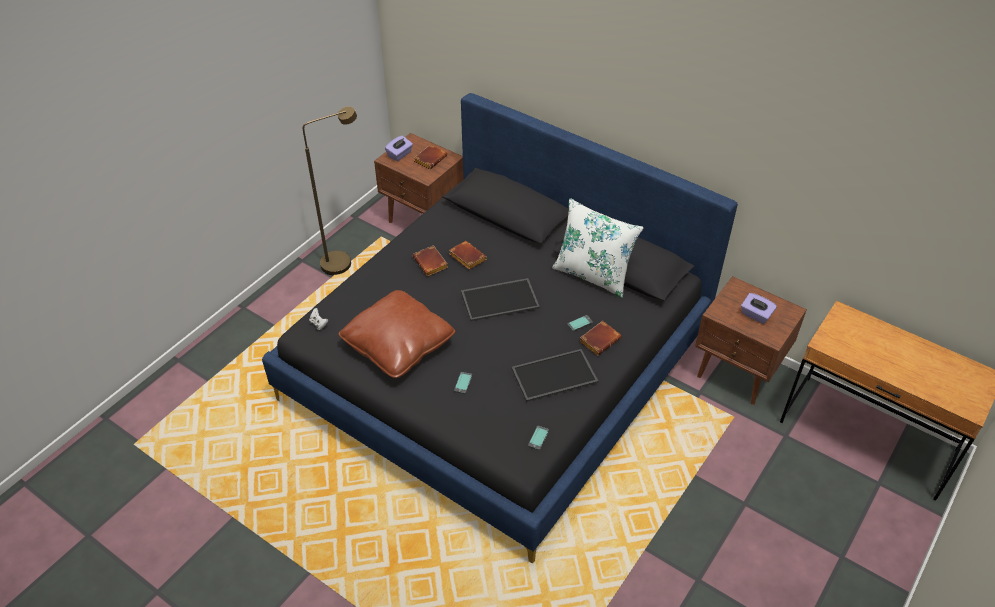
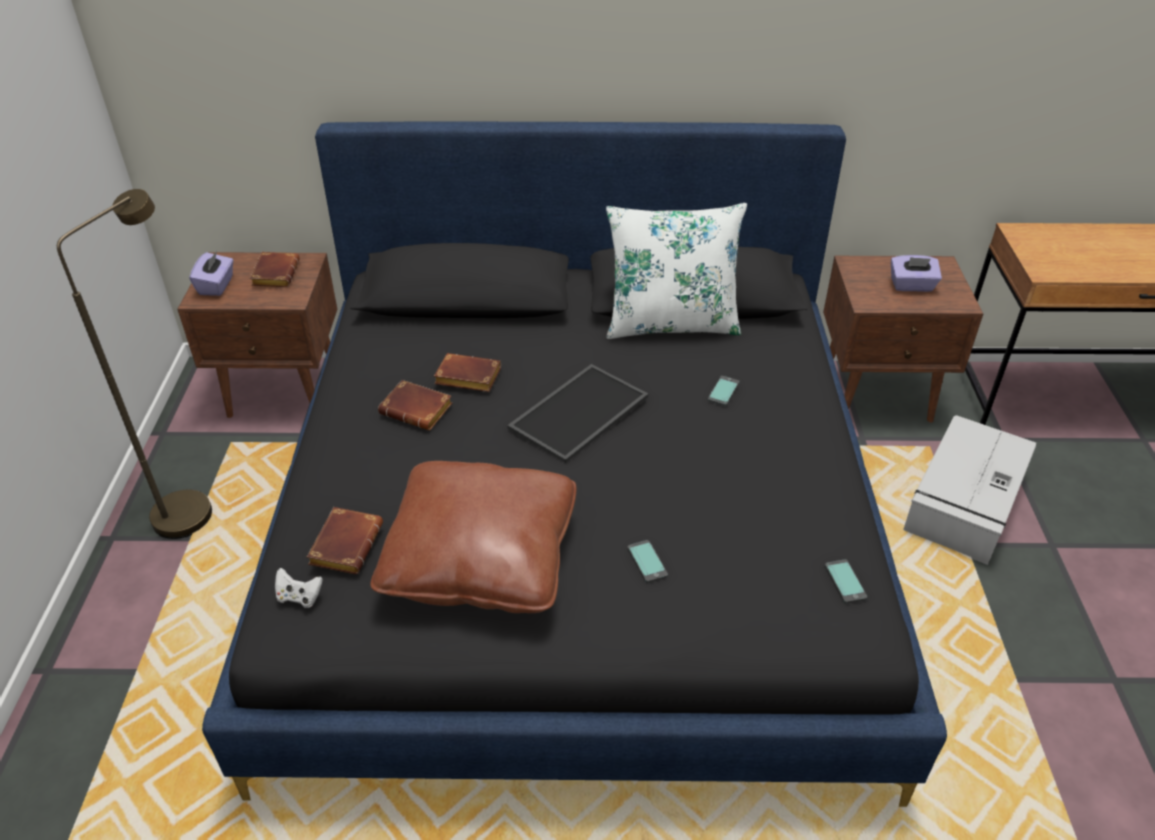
camera: 35 degrees left, 5 degrees down
(554, 376) = (769, 479): tray -> none
(599, 339) = (771, 400): brown book -> brown book (345, 544)
(719, 455) = (964, 502): none -> grey storage box

